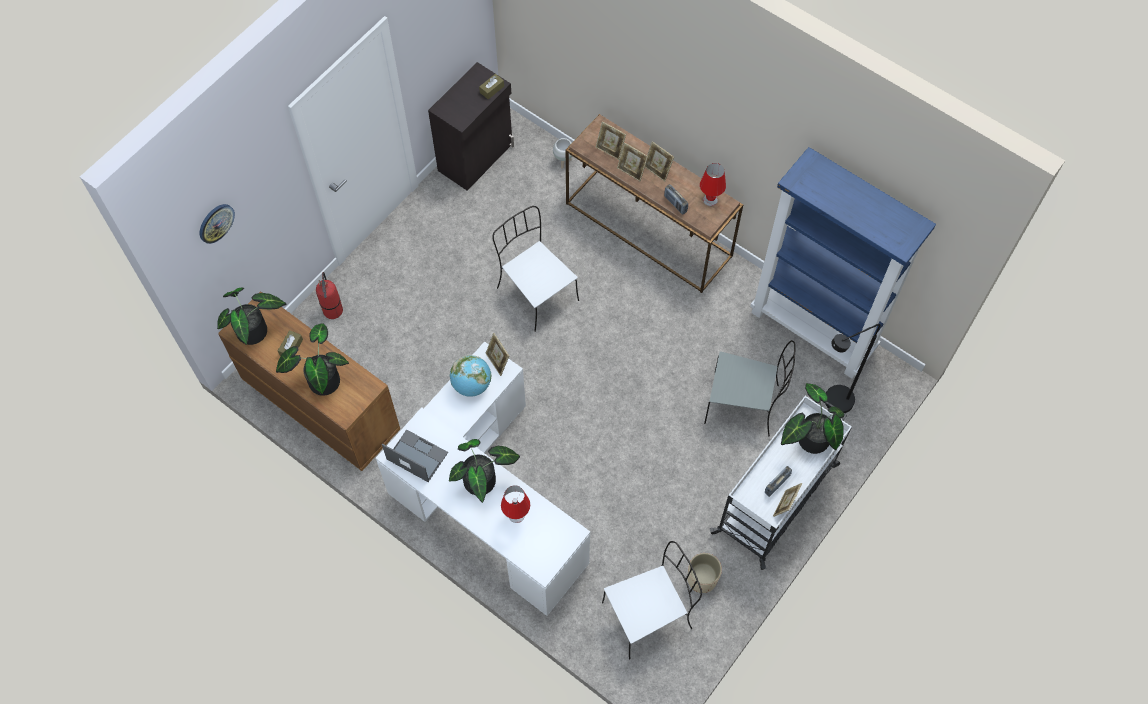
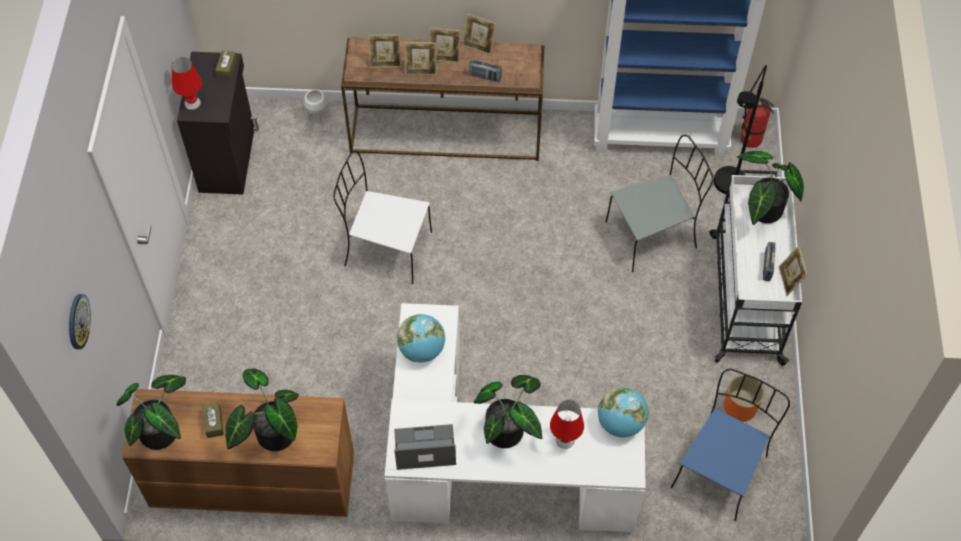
camera: 35 degrees left, 5 degrees down
(333, 311) = (194, 383): fire extinguisher -> fire extinguisher (751, 139)
(498, 362) = (430, 314): picture frame -> picture frame (479, 46)
(565, 529) = (620, 423): none -> globe
(649, 614) = (720, 469): white chair -> blue chair
(702, 579) = (740, 407): beige planter -> orange planter
(710, 200) = (513, 56): red table lamp -> red table lamp (192, 103)

